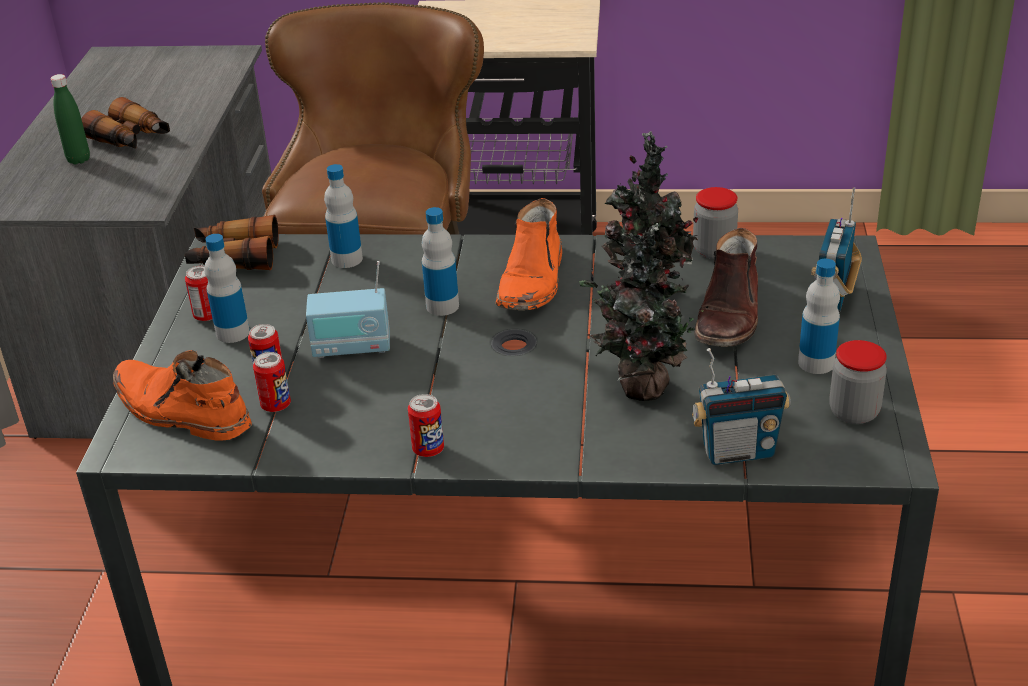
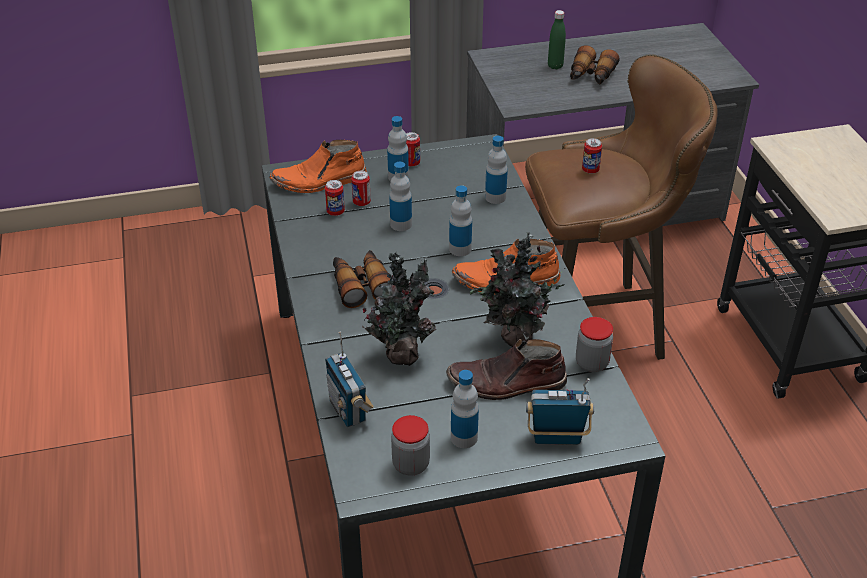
camera: 70 degrees right, 5 degrees up
(180, 412) = (319, 181): orange boot -> orange boot turned 120 degrees counterclockwise
(234, 258) = (475, 154): binoculars -> binoculars (361, 285)
(352, 347) = (401, 224): radio -> bottle
(428, 449) = (312, 278): can -> can (590, 170)

